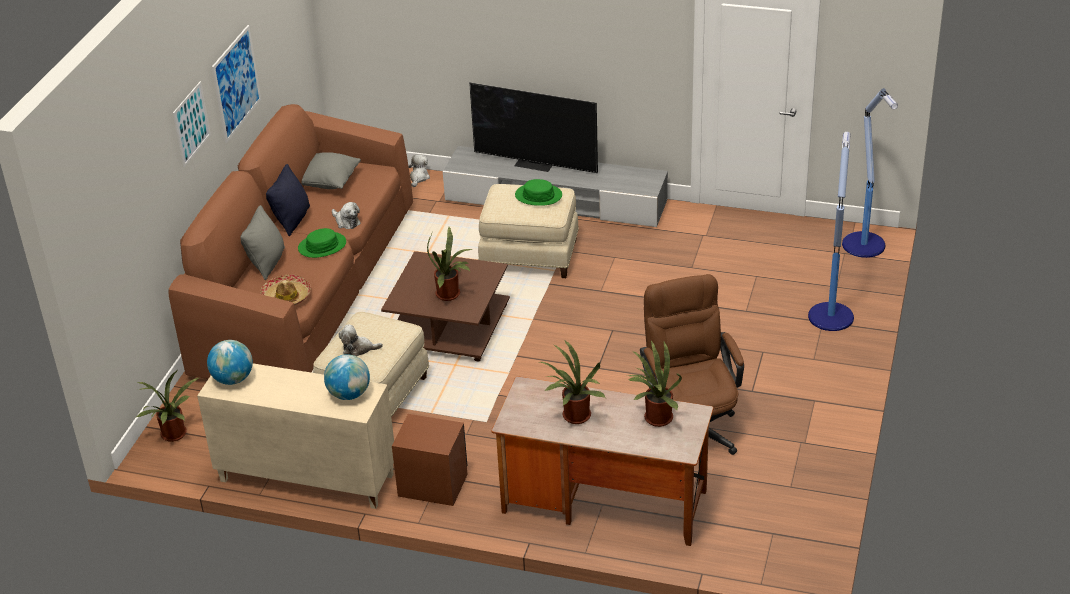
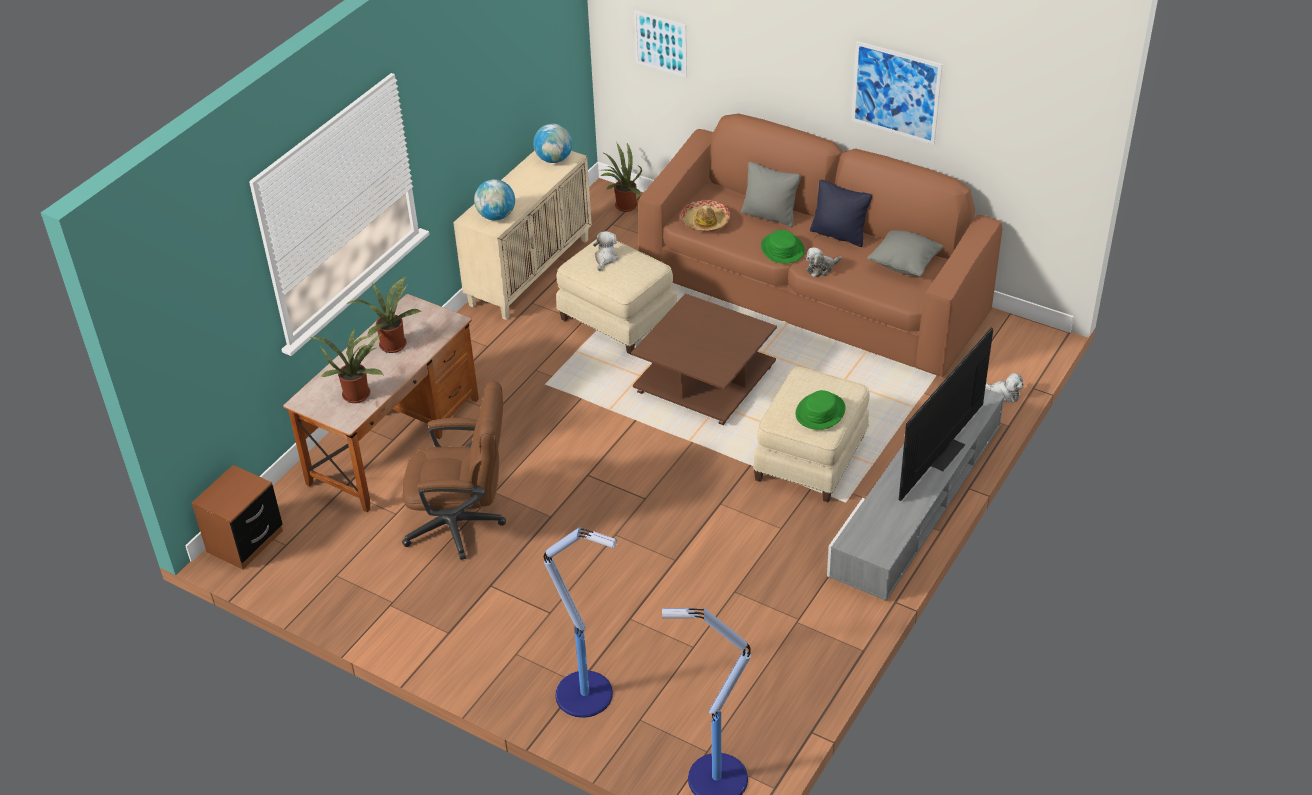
camera: 105 degrees right, 5 degrees up
(191, 124) = (801, 54): picture -> picture (661, 43)
(433, 485) = (479, 341): brown nightstand -> brown nightstand (245, 541)
(450, 294) = (687, 340): potted plant -> none

